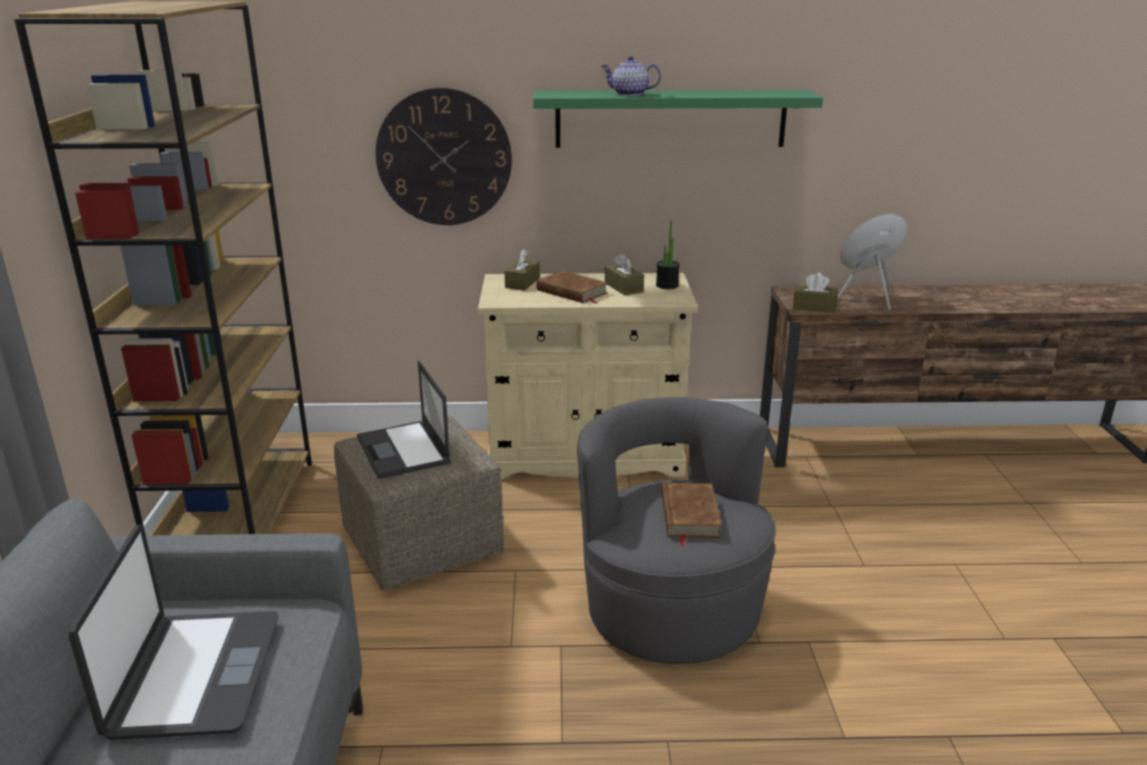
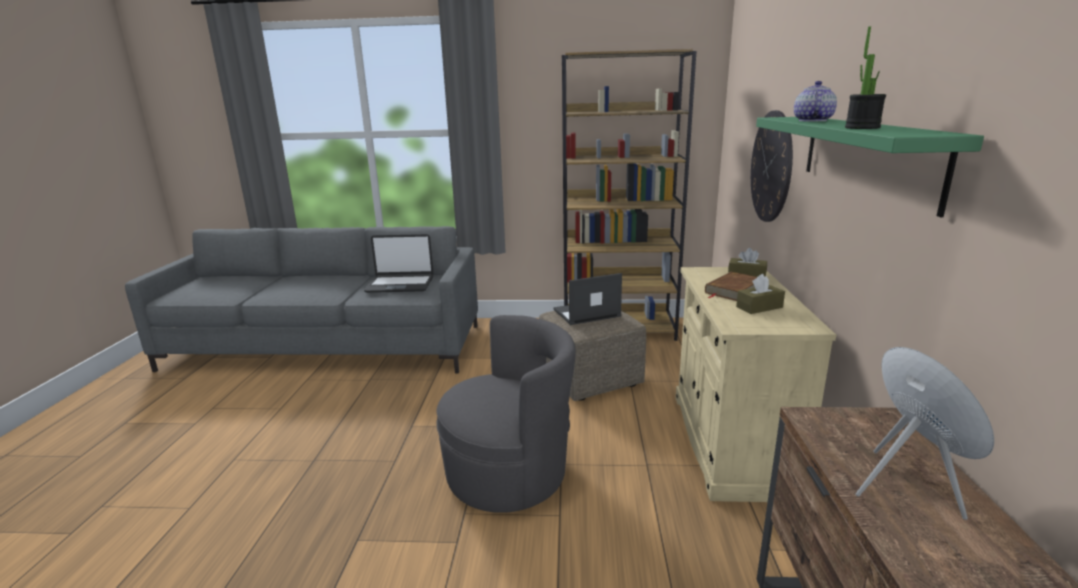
camera: 95 degrees right, 5 degrees down
(667, 285) = (779, 324): potted plant -> potted plant (862, 128)
(689, 516) = (489, 395): brown book -> none
(814, 307) = (822, 427): brown tissue box -> none

